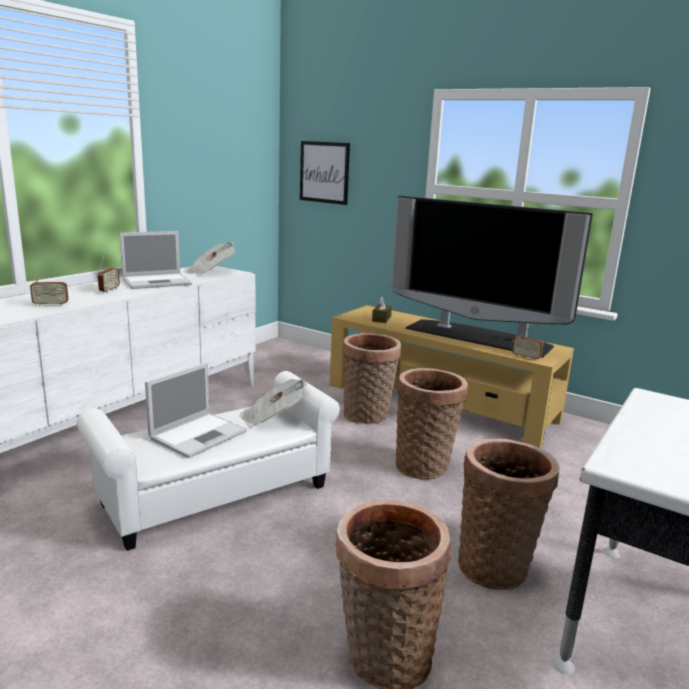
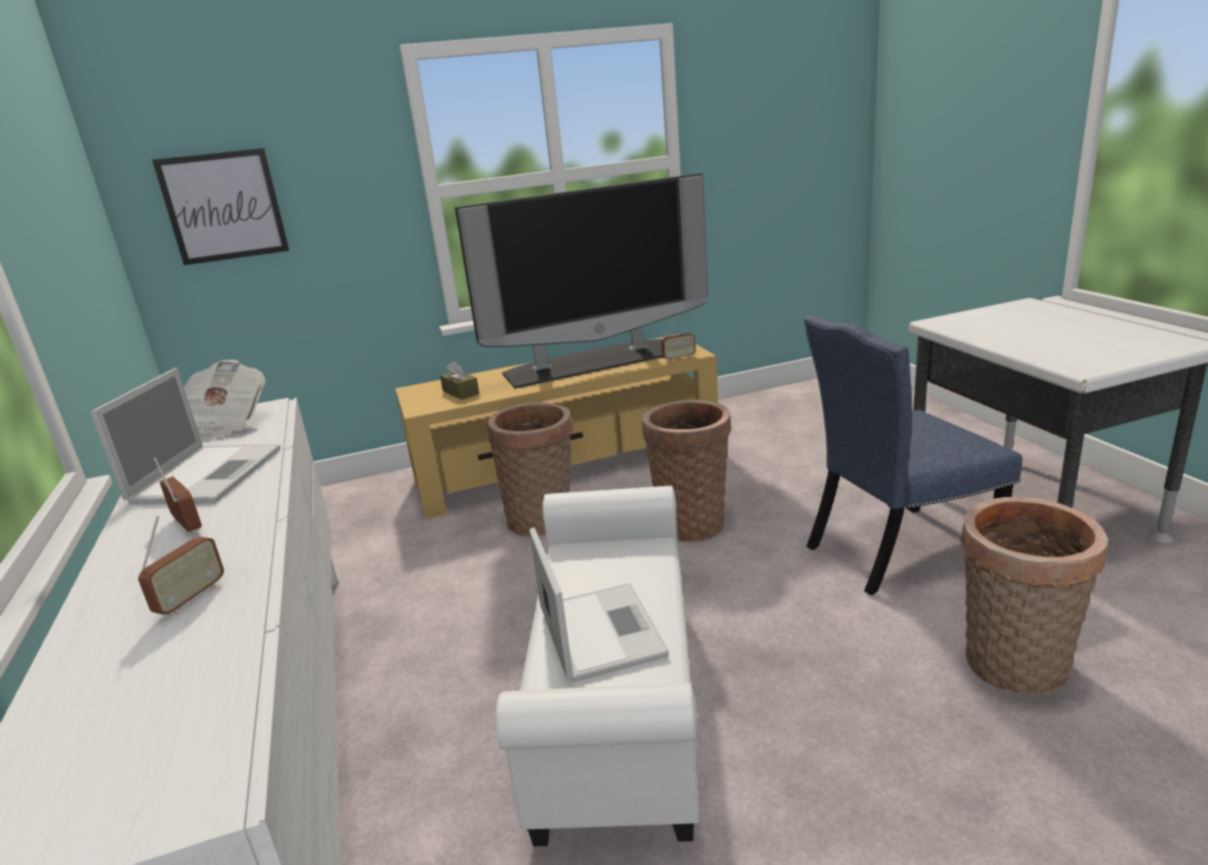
camera: 50 degrees left, 5 degrees up
(272, 417) = (605, 558): newspaper -> none
(496, 565) = (900, 549): basket -> blue chair

